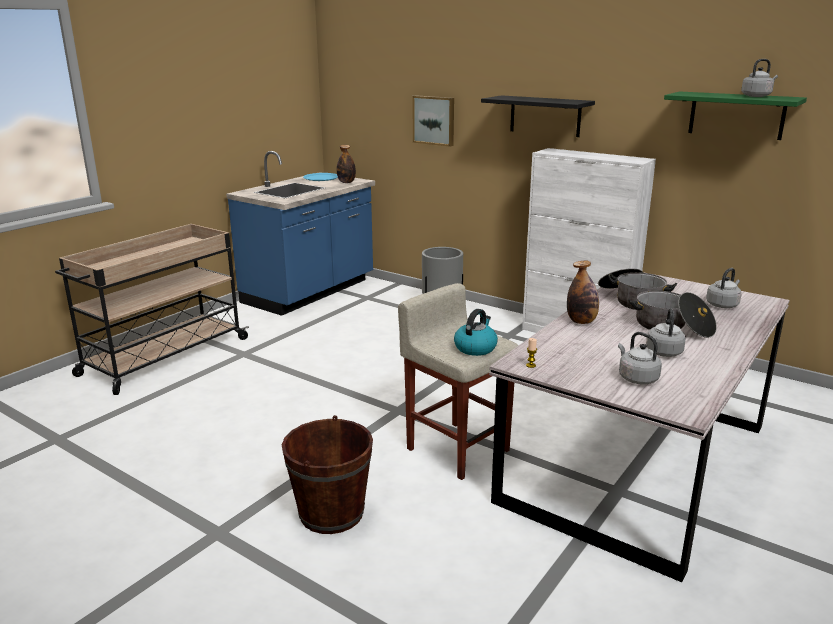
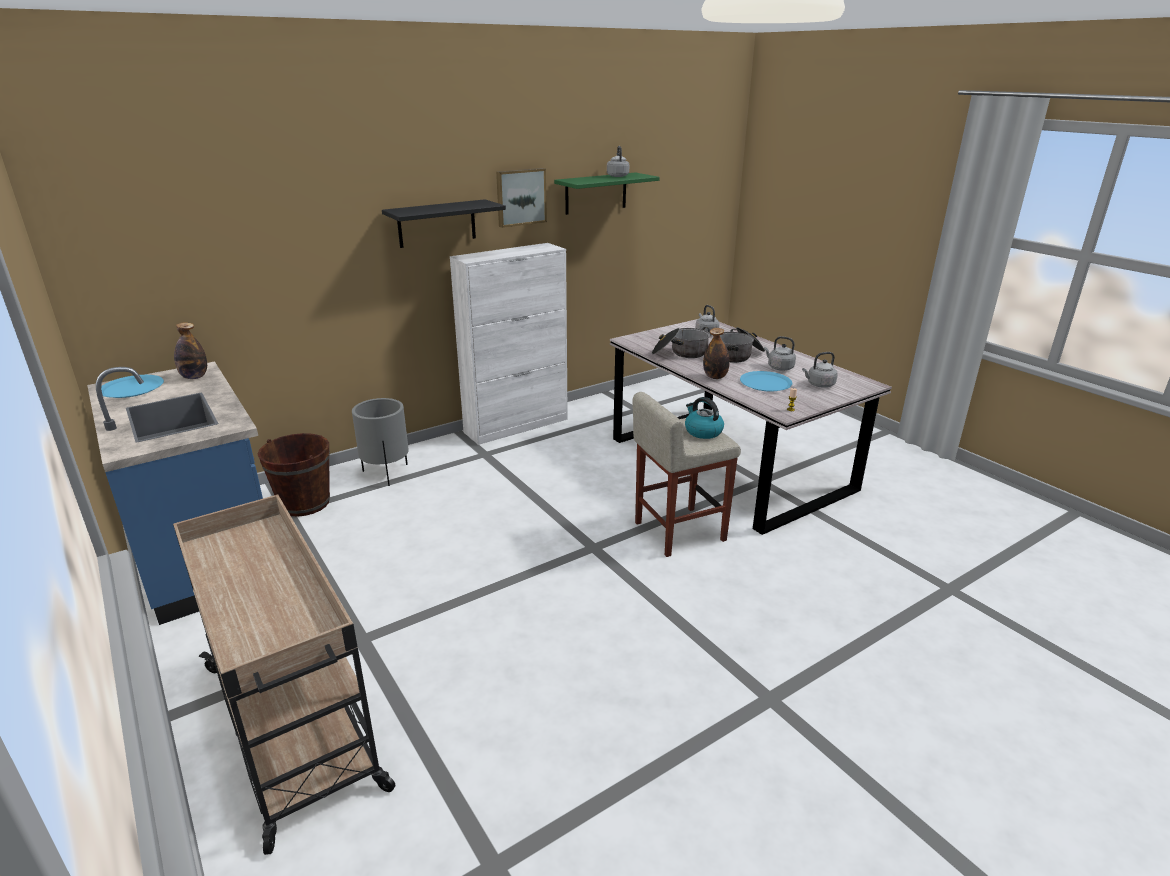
camera: 70 degrees left, 5 degrees up
(331, 513) = (755, 619): brown bucket -> brown bucket (304, 503)
(434, 120) = (290, 256): picture -> picture (520, 197)
(599, 347) = (765, 382): none -> blue plate

